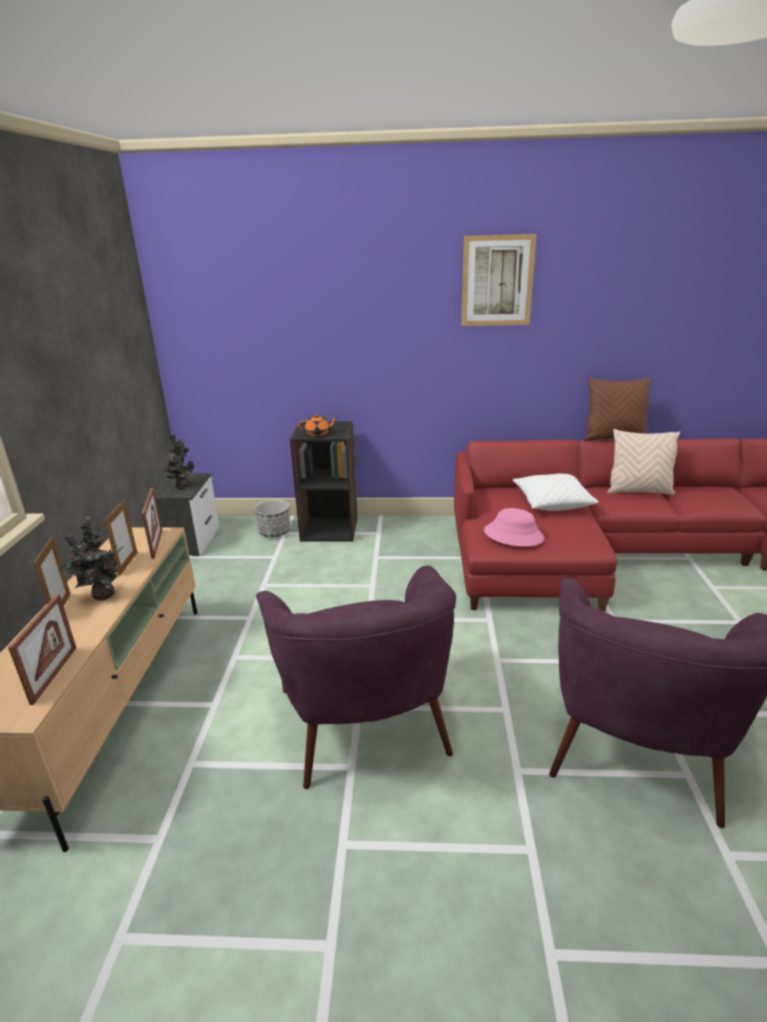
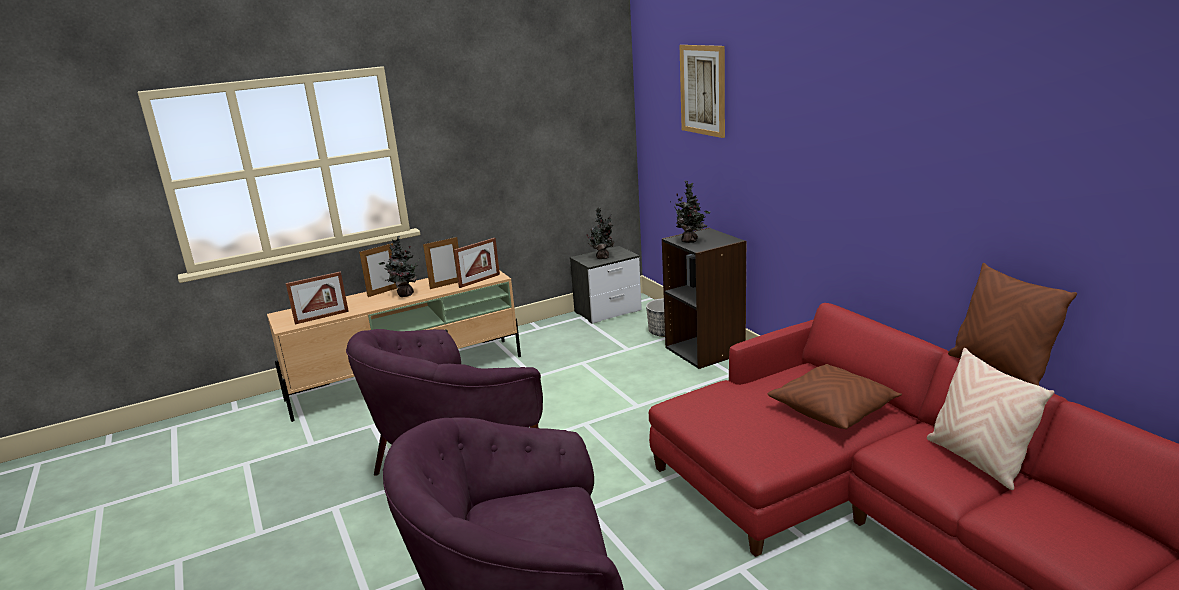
camera: 60 degrees right, 5 degrees down
(318, 433) = (691, 241): orange teapot -> potted plant
(497, 281) = (886, 101): picture -> picture (703, 90)
(513, 535) = (715, 409): pink hat -> none
(551, 502) = (833, 409): white pillow -> brown pillow

